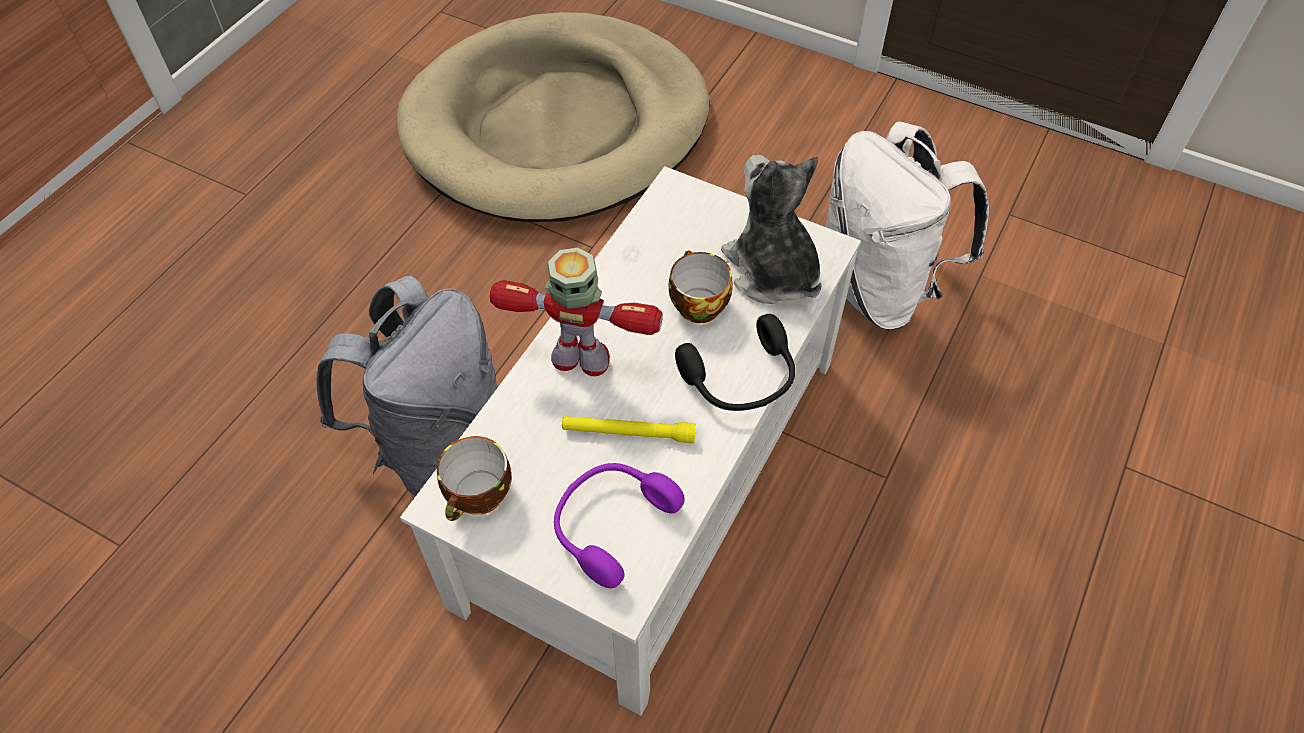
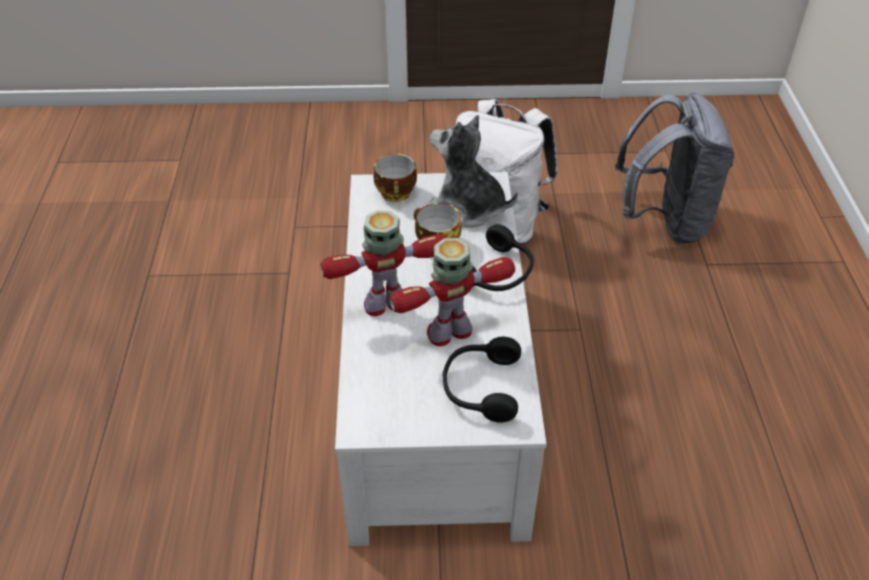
camera: 30 degrees left, 10 degrees down
(436, 444) = (264, 445): grey backpack -> grey backpack (665, 221)
(479, 497) = (381, 411): cup -> cup (397, 194)
(557, 126) = (207, 206): beige dog bed -> none
(610, 524) = (480, 387): purple headphones -> black headphones
(628, 433) = (450, 332): yellow flashlight -> toy robot

